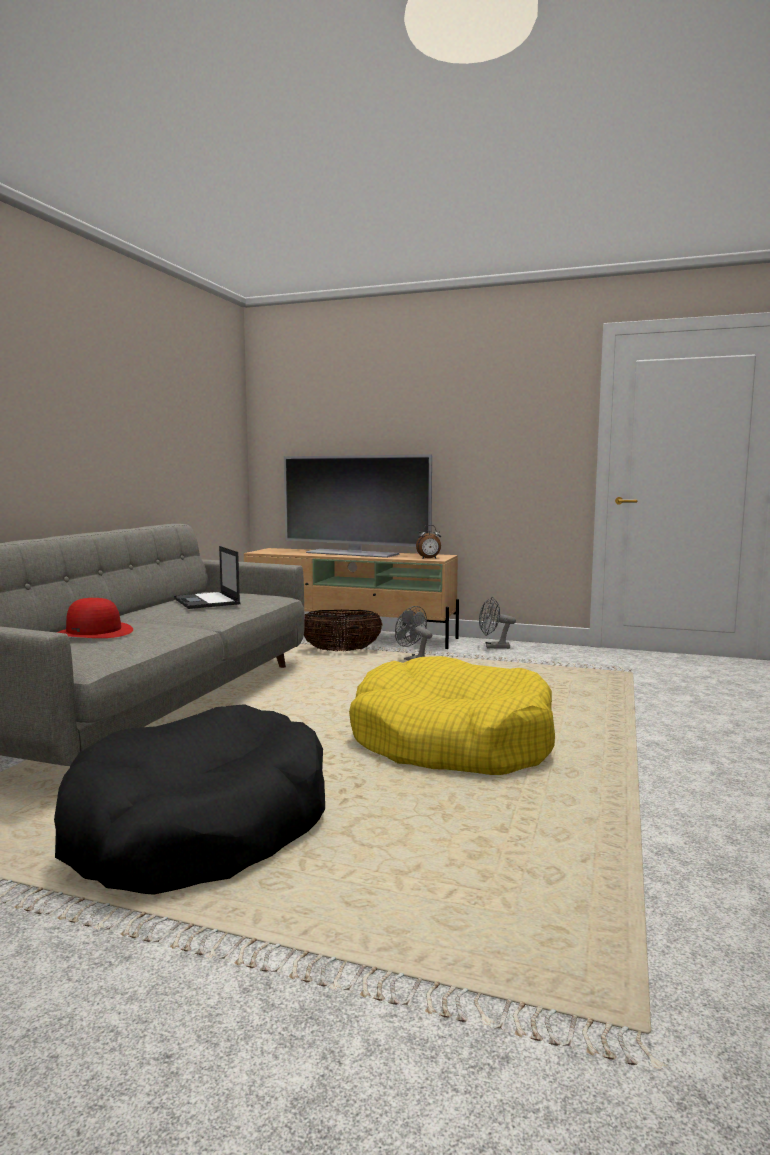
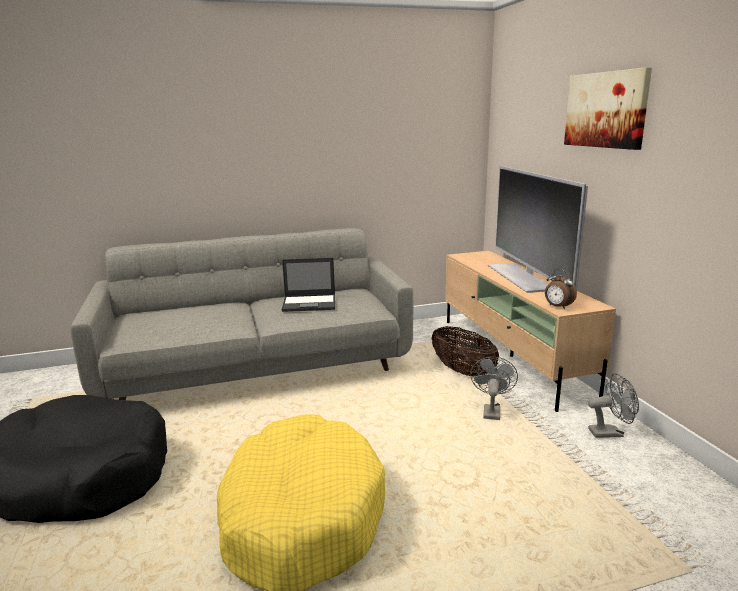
camera: 55 degrees right, 10 degrees up
(94, 632) = (185, 315): red hat -> none
(207, 601) = (310, 303): laptop -> laptop turned 120 degrees counterclockwise
(417, 400) = (606, 110): none -> picture
(493, 647) = (610, 433): grey fan -> grey fan turned 120 degrees clockwise

